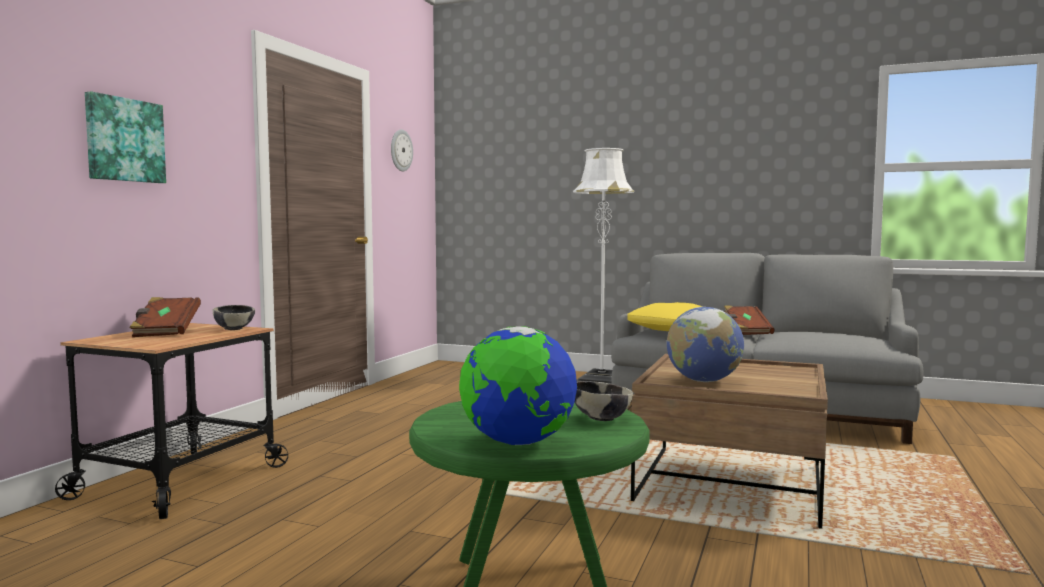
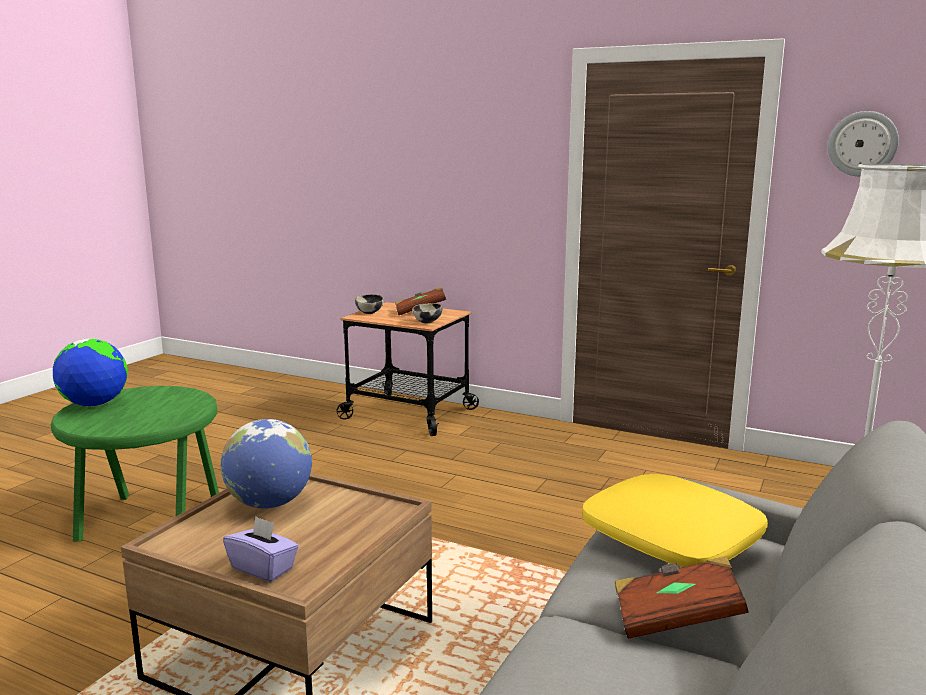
camera: 95 degrees right, 10 degrees up
(124, 140) = (441, 172): picture -> none
(601, 418) = (118, 425): bowl -> bowl (369, 313)
(794, 375) = (263, 568): none -> purple tissue box

